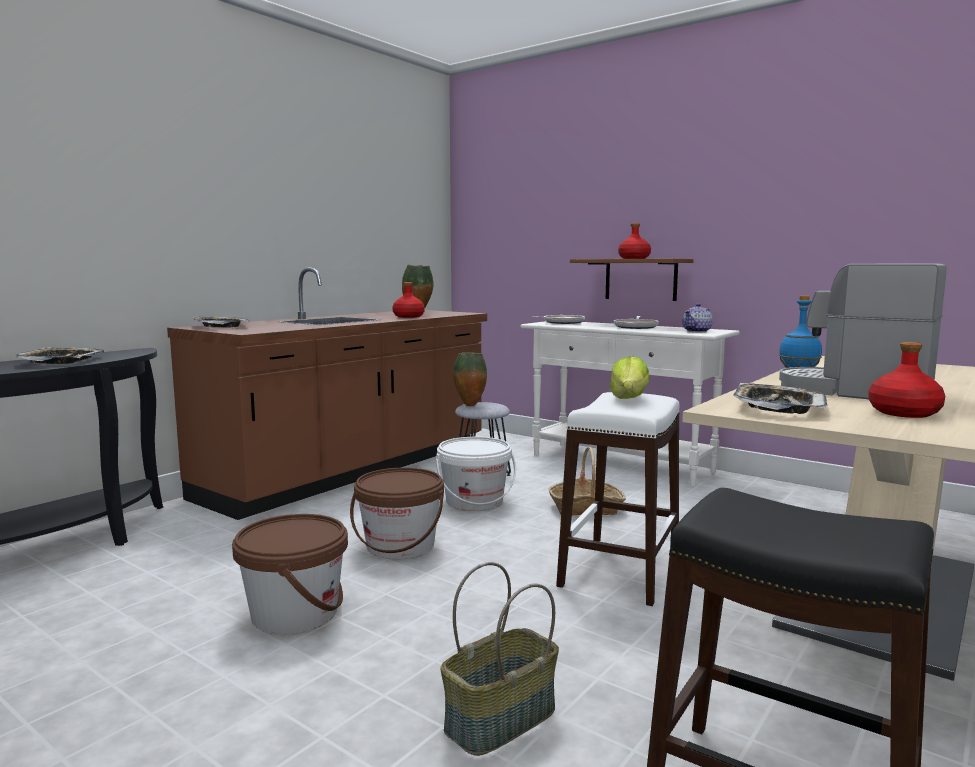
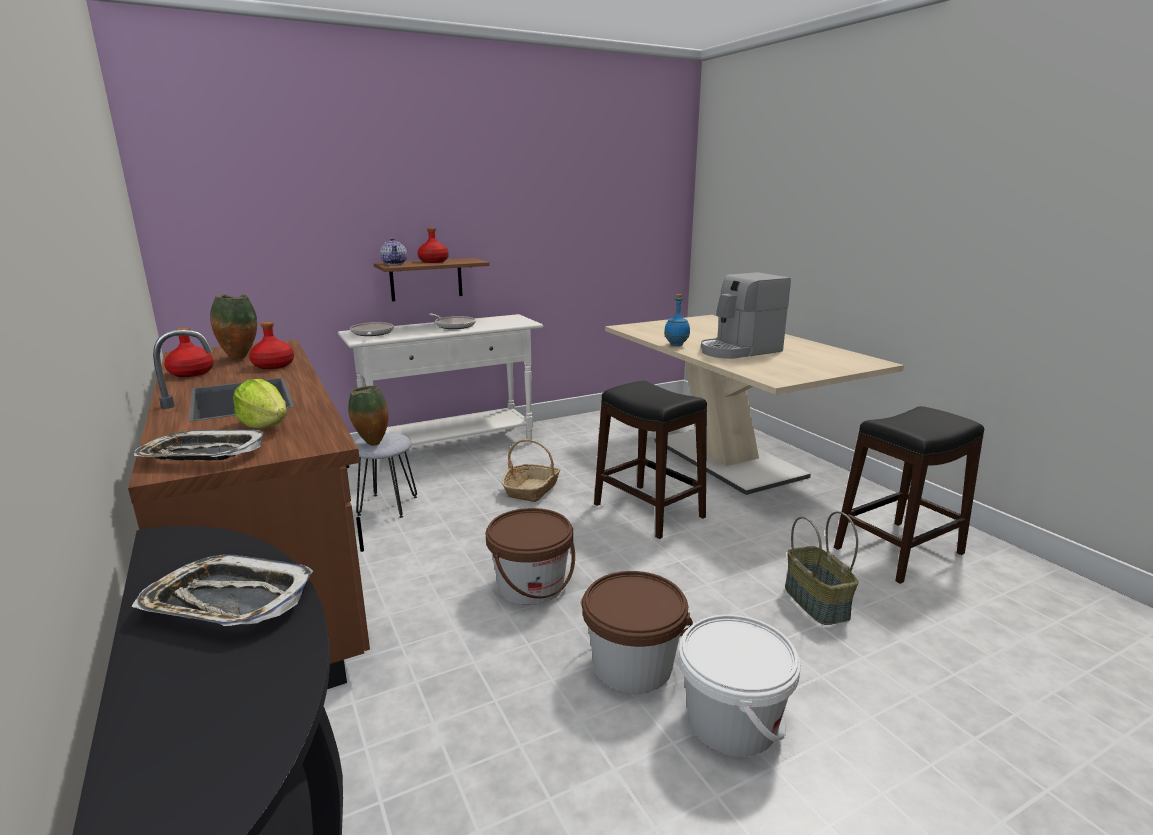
camera: 65 degrees left, 10 degrees up
(474, 501) = (462, 528): white bucket -> white bucket (732, 722)
(619, 569) = (648, 511): white stool -> black stool
(629, 398) = (642, 389): lettuce -> lettuce (265, 425)
(697, 331) = (511, 321): teapot -> teapot (395, 263)
(777, 406) = (774, 371): tray -> none
(903, 413) = (800, 358): red bottle -> red bottle (190, 373)

